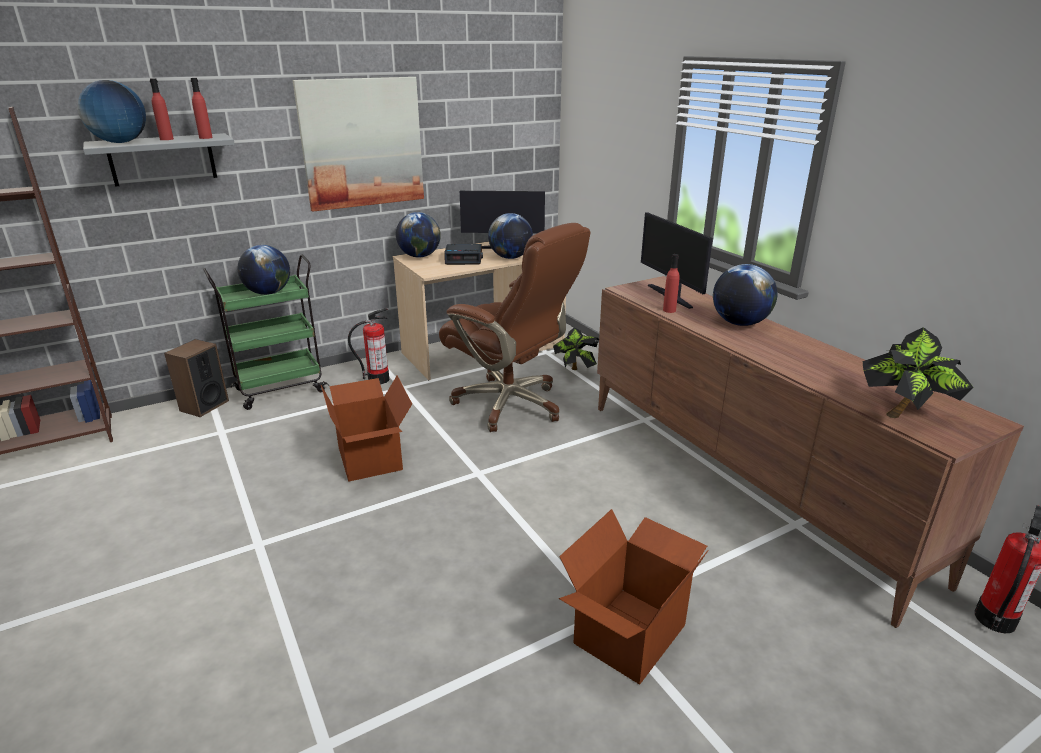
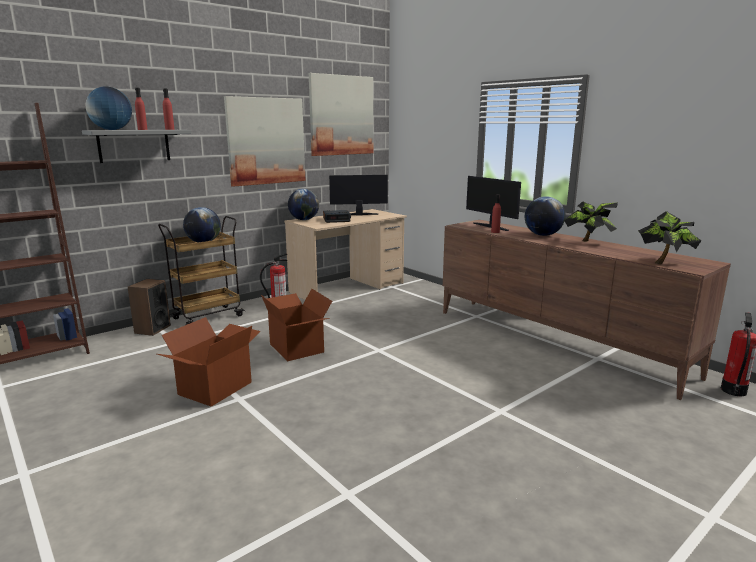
camera: 10 degrees left, 10 degrees down
(281, 390) = (208, 317): green cart -> brown cart
(482, 98) = (341, 115): none -> picture
(510, 257) = (368, 218): globe -> none
(511, 407) = (383, 315): brown office chair -> none
(575, 372) = (417, 295): potted plant -> potted plant (589, 242)
(628, 633) = (521, 418): cardboard box -> cardboard box (214, 388)

